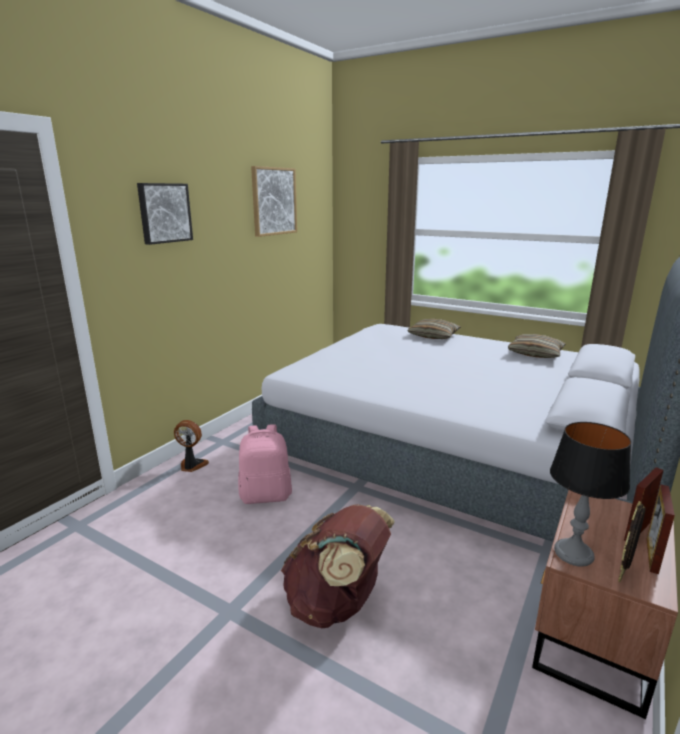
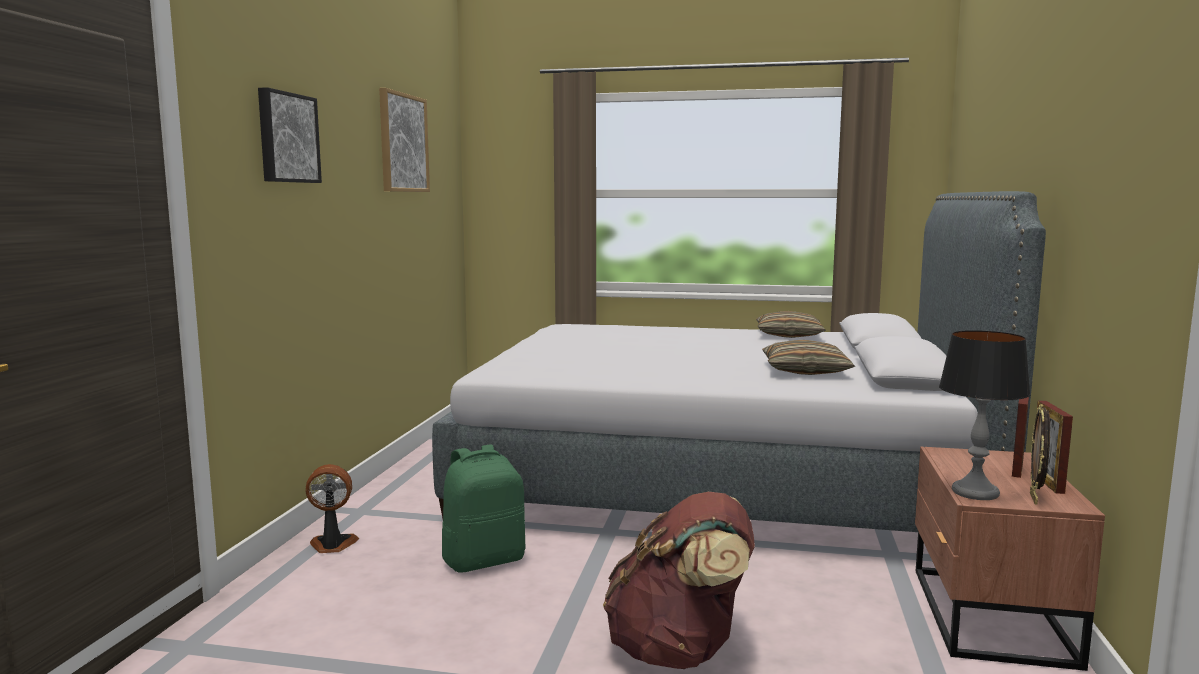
camera: 20 degrees left, 10 degrees down
(266, 495) = (484, 560): pink backpack -> green backpack
(433, 336) = (646, 329): pillow -> pillow (805, 371)

